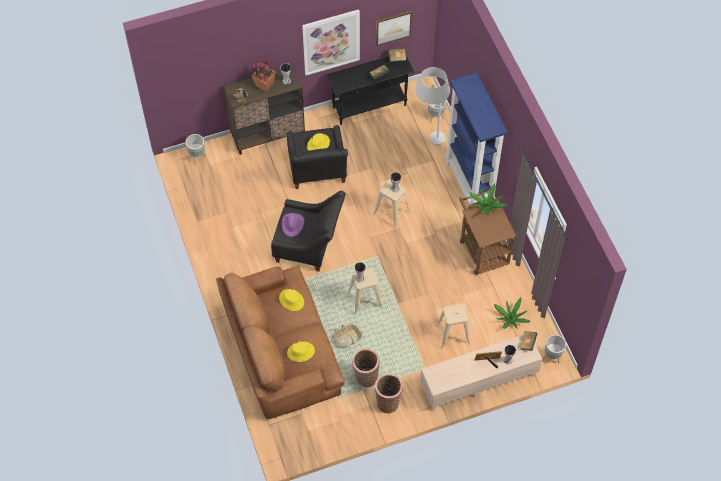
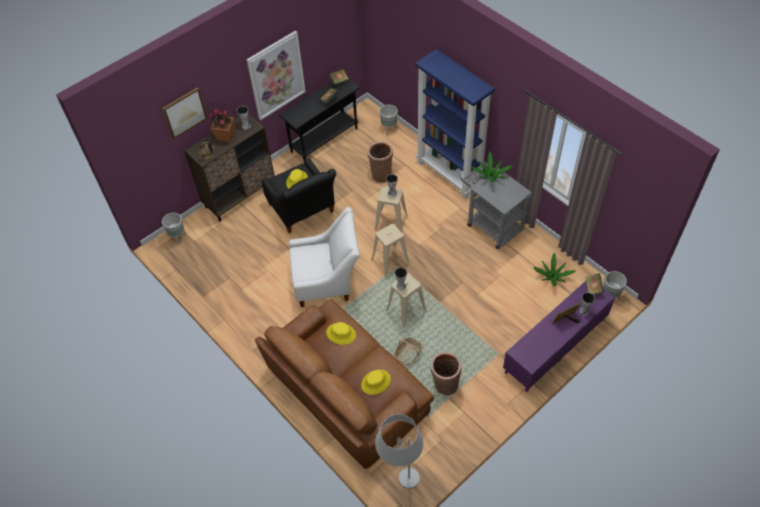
camera: 20 degrees left, 5 degrees down
(293, 225) = (307, 262): purple hat -> none
(309, 246) = (327, 281): black armchair -> white armchair
(388, 401) = (479, 400): basket -> basket (381, 174)
(393, 27) = (328, 47): picture -> picture (184, 112)
(428, 141) = (393, 151): white floor lamp -> white floor lamp (400, 486)
(453, 335) = (507, 311): beige stool -> beige stool (390, 261)
(478, 380) = (555, 345): beige tv stand -> purple tv stand
(482, 248) = (491, 224): brown cart -> grey cart

